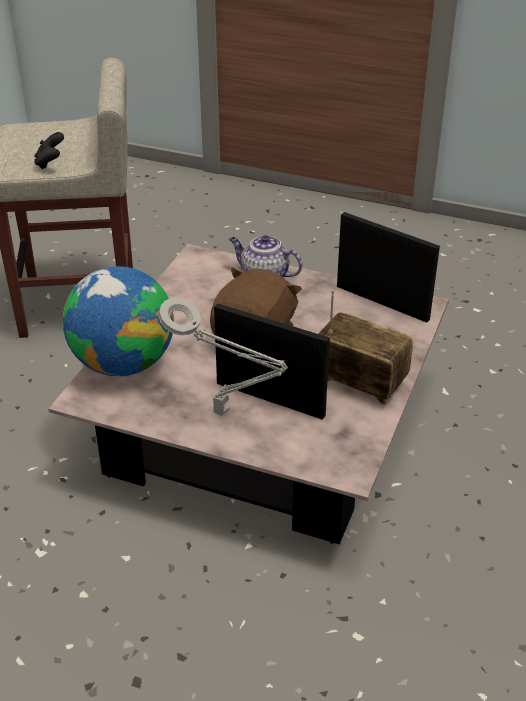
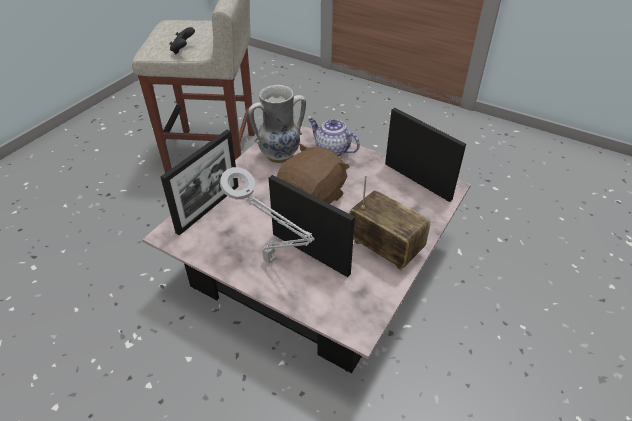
camera: 10 degrees right, 5 degrees up
(123, 363) = (208, 208): globe -> picture frame
(197, 290) = (280, 156): none -> vase

